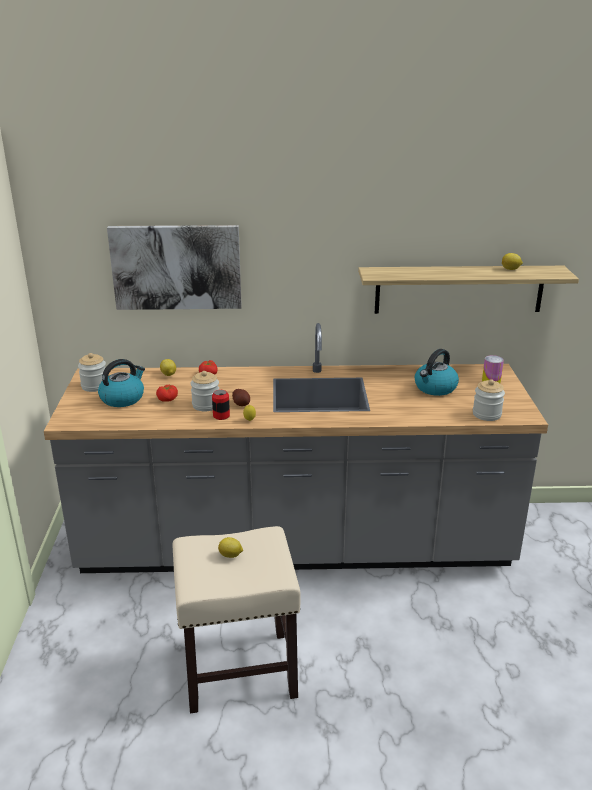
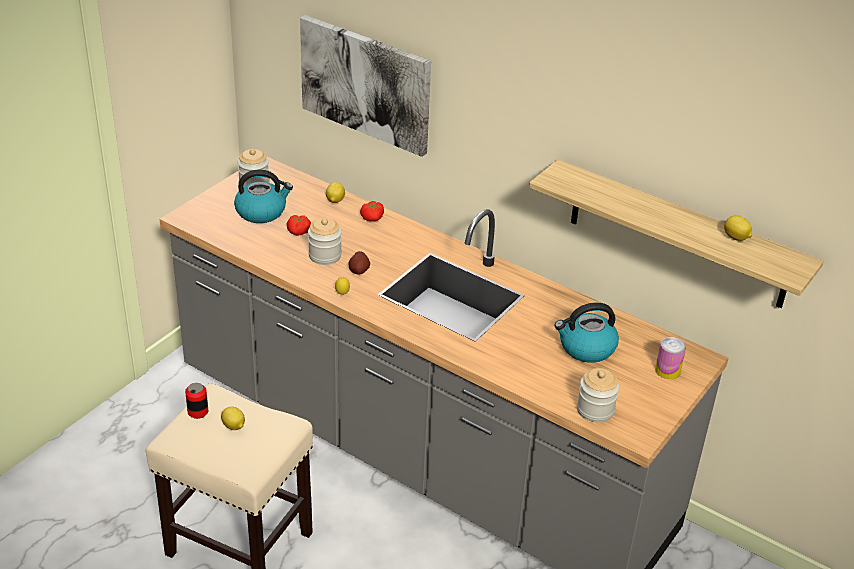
camera: 35 degrees right, 10 degrees up
(221, 416) = (323, 275): can -> can (198, 412)

